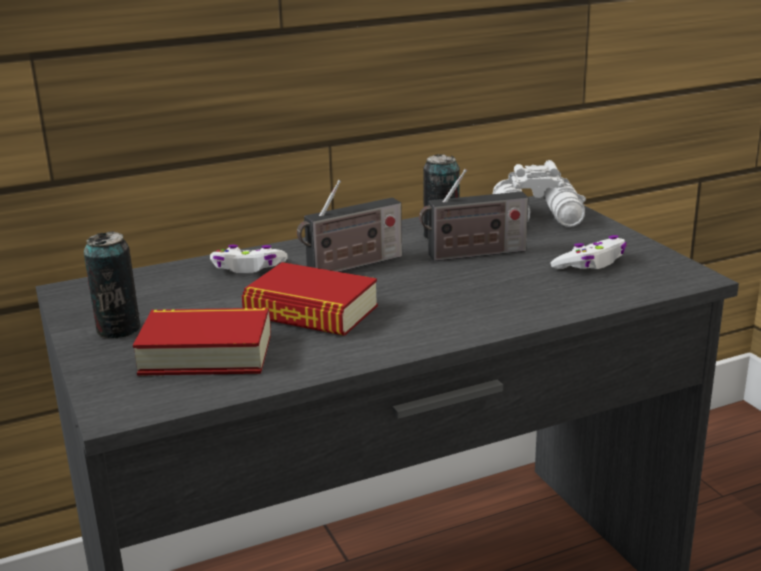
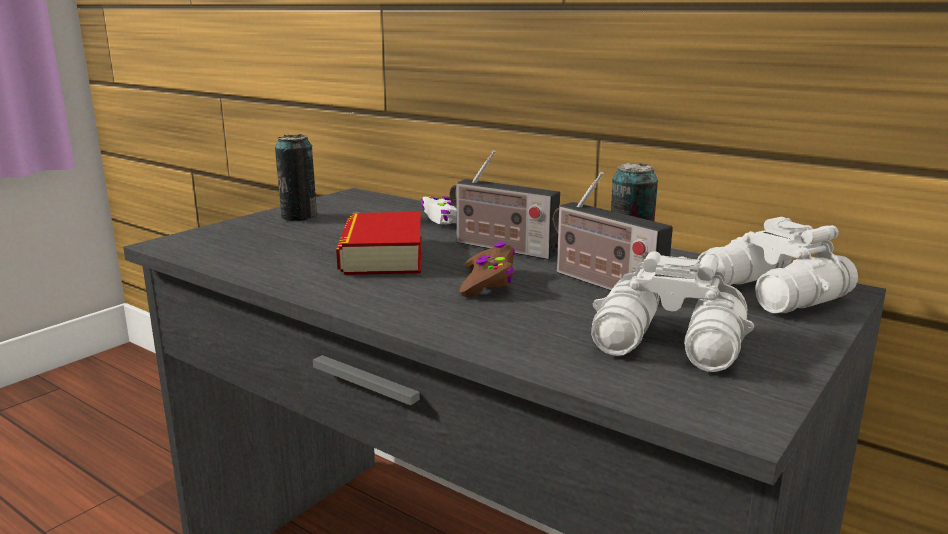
camera: 60 degrees right, 5 degrees down
(206, 353) = (274, 244): book -> none
(427, 287) = (488, 282): none -> brown game controller
(591, 263) = (671, 344): white game controller -> white binoculars

